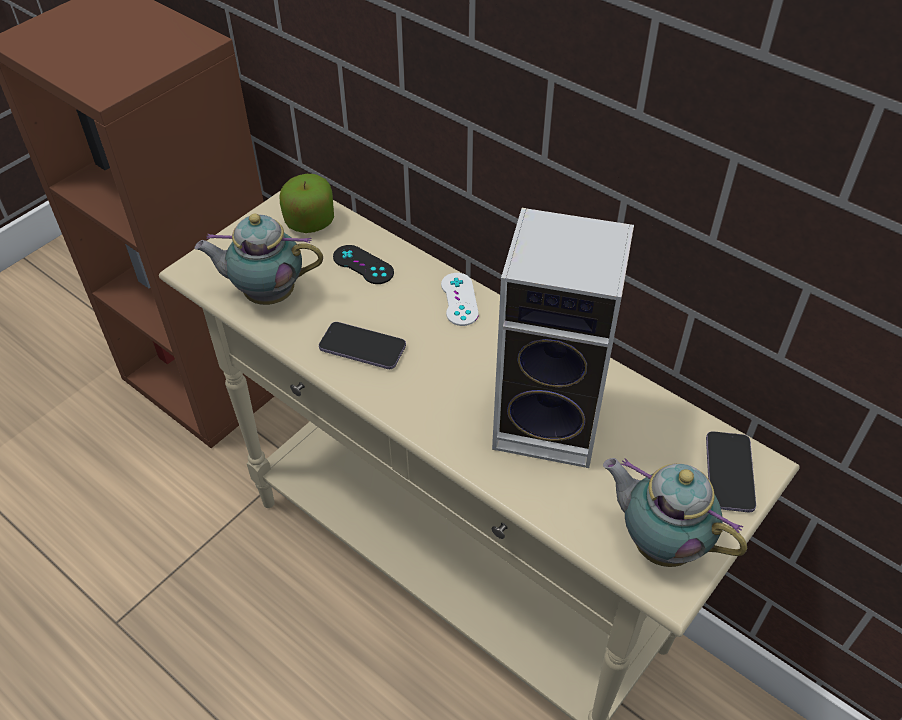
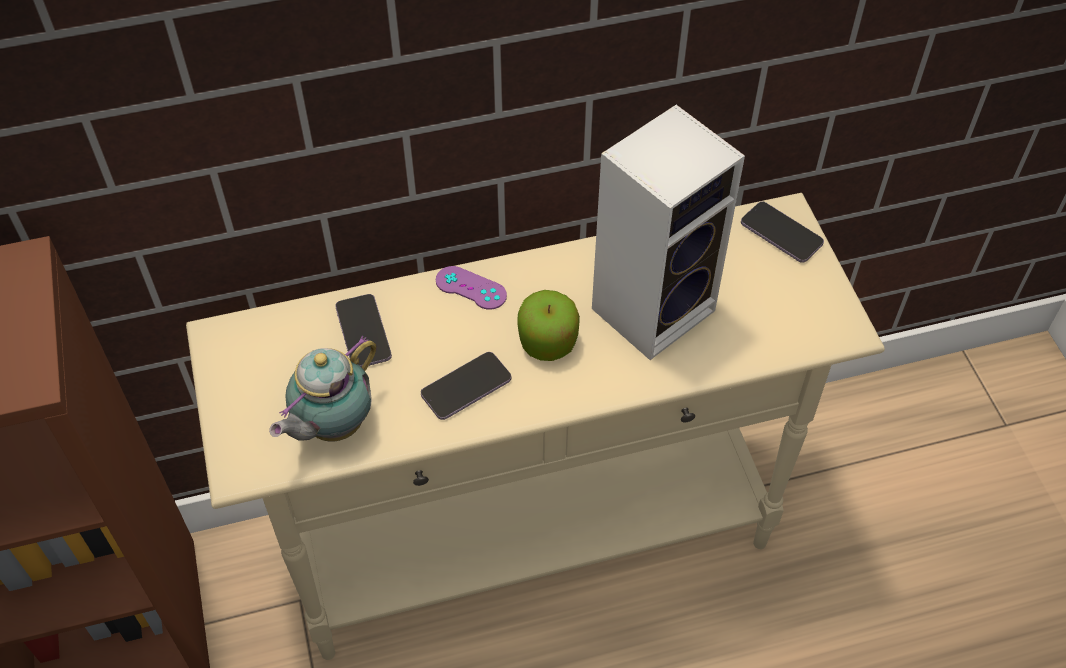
camera: 55 degrees left, 5 degrees up
(310, 222) = (264, 343): apple -> apple (548, 342)
(363, 265) = (363, 332): black game controller -> phone
(459, 299) = (471, 288): white game controller -> purple game controller
(659, 542) = (809, 312): teapot -> none

